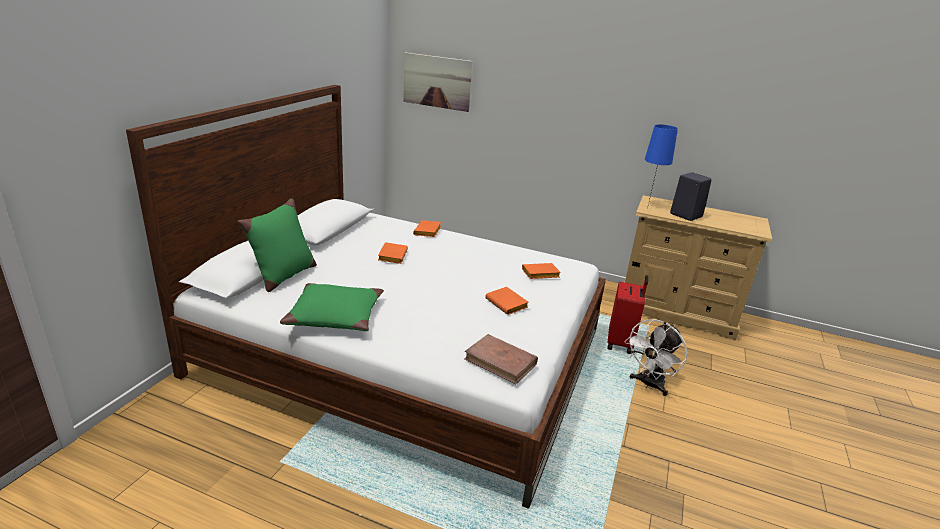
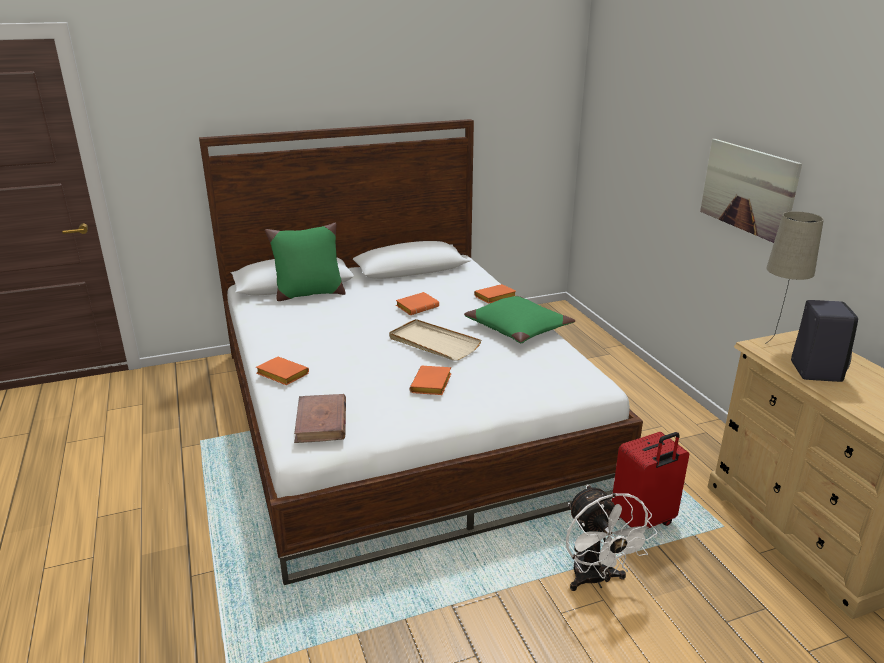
camera: 50 degrees right, 0 degrees up
(335, 316) = (285, 335): green pillow -> green pillow (518, 328)
(437, 81) = (617, 126): picture -> picture (748, 189)
(455, 276) = (433, 343): none -> beige tray
(539, 274) = (524, 374): orange book -> orange book (280, 375)
(647, 206) = (773, 342): blue table lamp -> beige table lamp
(649, 384) = (595, 580): white fan -> white fan turned 105 degrees counterclockwise

